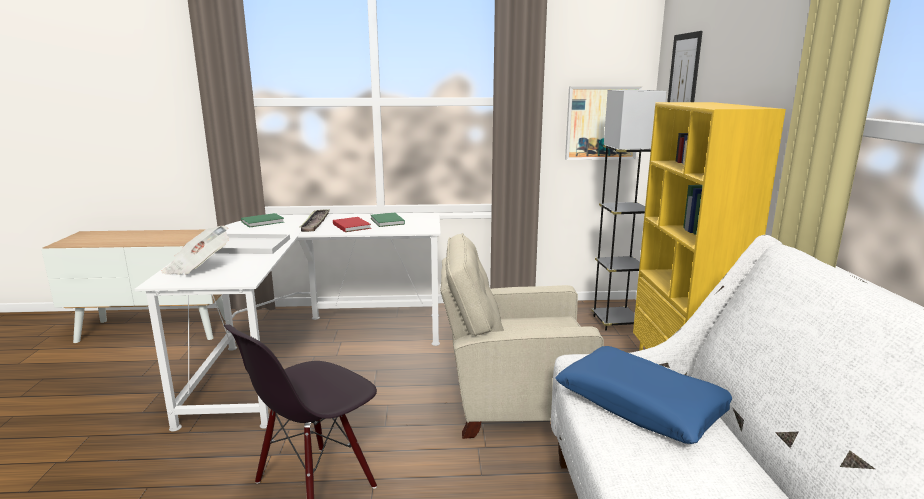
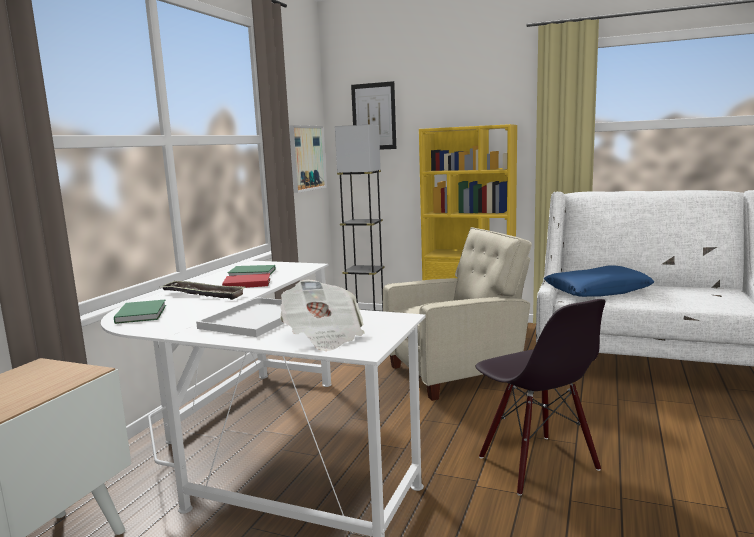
camera: 65 degrees left, 5 degrees down
(512, 403) = (458, 373): beige armchair -> beige armchair turned 135 degrees counterclockwise

